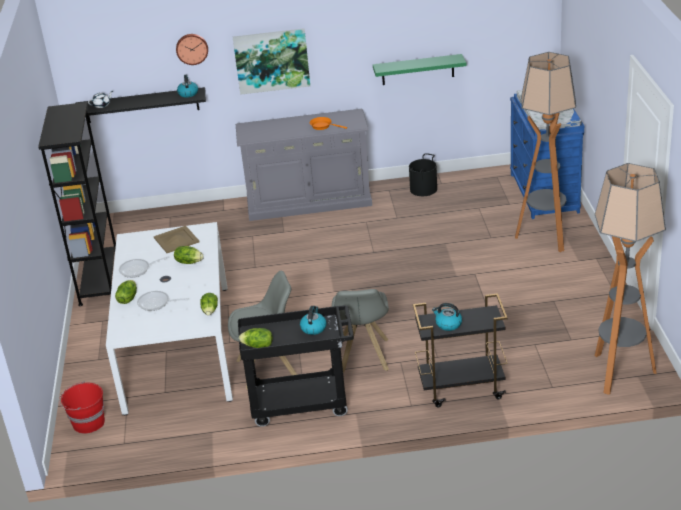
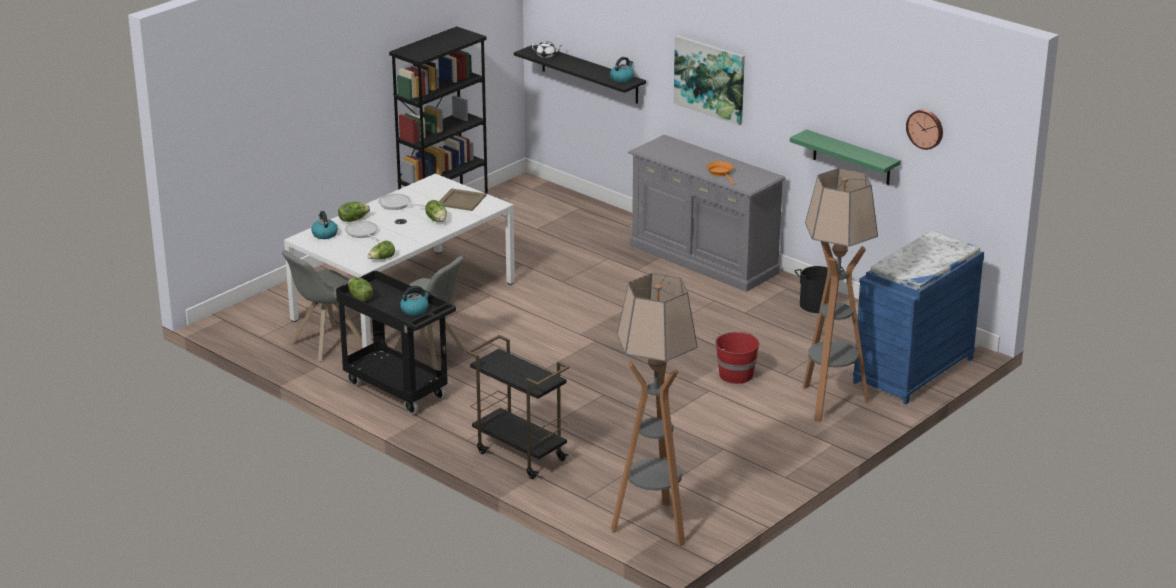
camera: 45 degrees right, 5 degrees down
(88, 423) = (264, 311): red bucket -> red bucket (735, 375)
(192, 48) = (640, 32): wall clock -> wall clock (925, 128)
(363, 356) = (504, 389): grey chair -> grey chair (326, 343)
(448, 324) = (505, 368): kettle -> kettle (324, 234)

